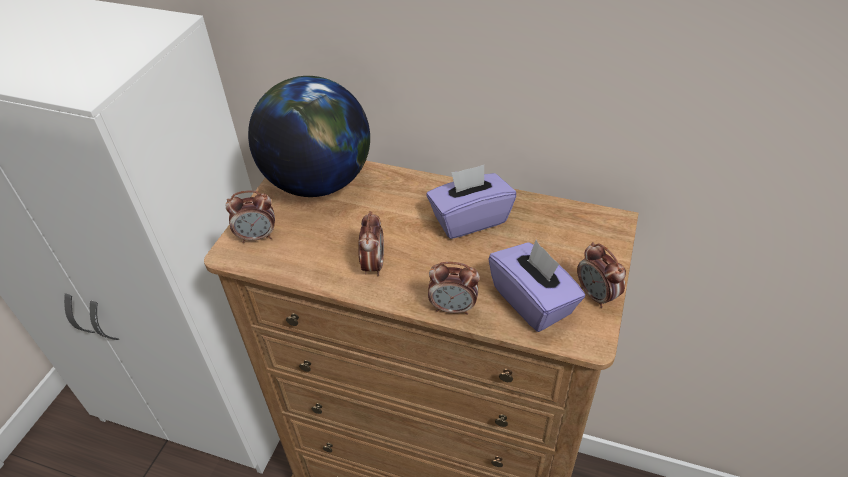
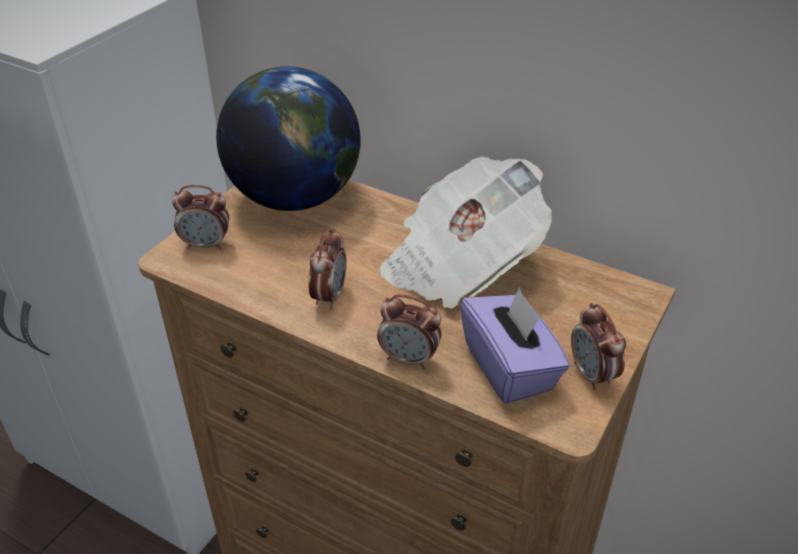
camera: 10 degrees right, 5 degrees down
(469, 219) = (460, 264): purple tissue box -> newspaper

